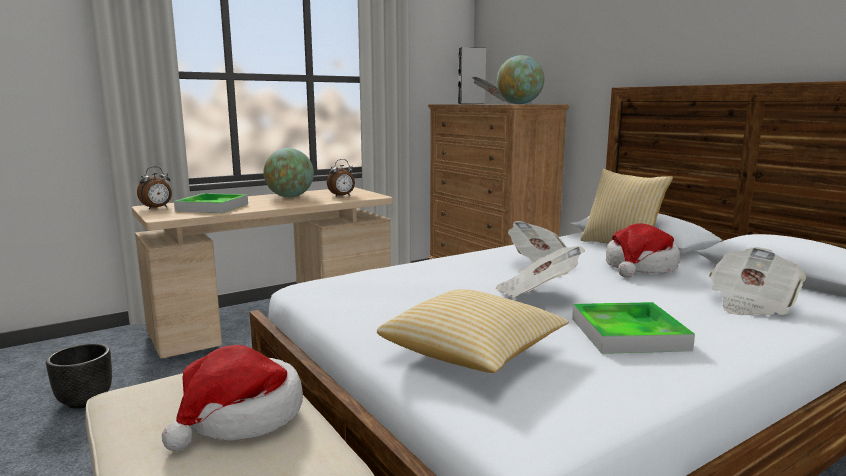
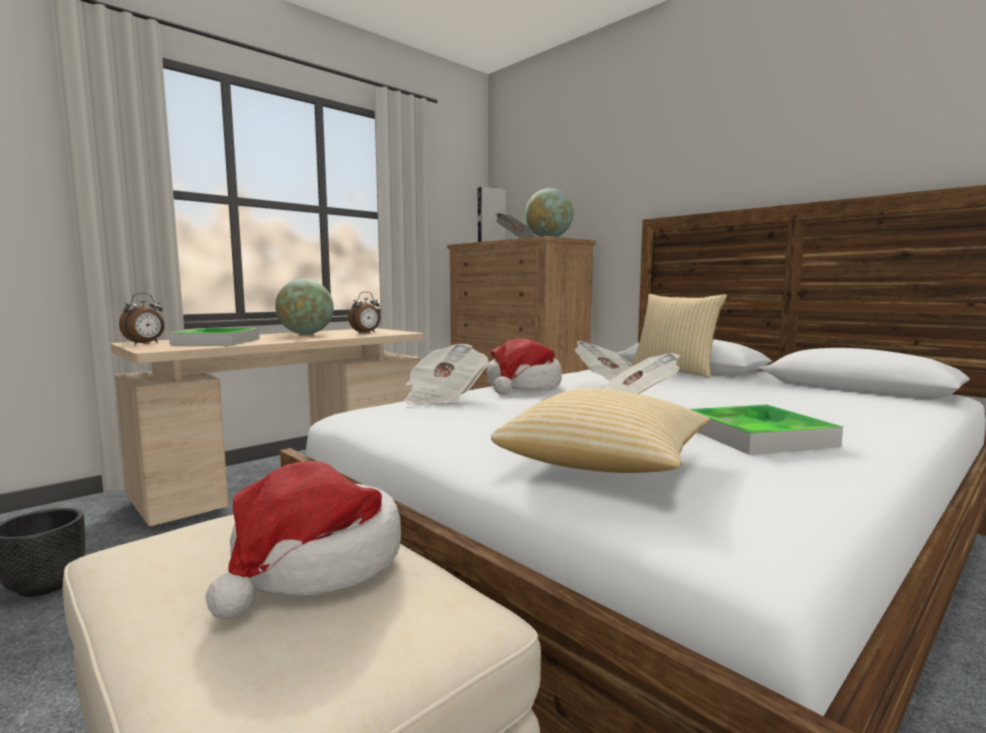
camera: 10 degrees left, 5 degrees down
(640, 267) = (710, 385): hat -> hat (522, 386)
(750, 304) = (848, 407): newspaper -> newspaper (443, 397)

